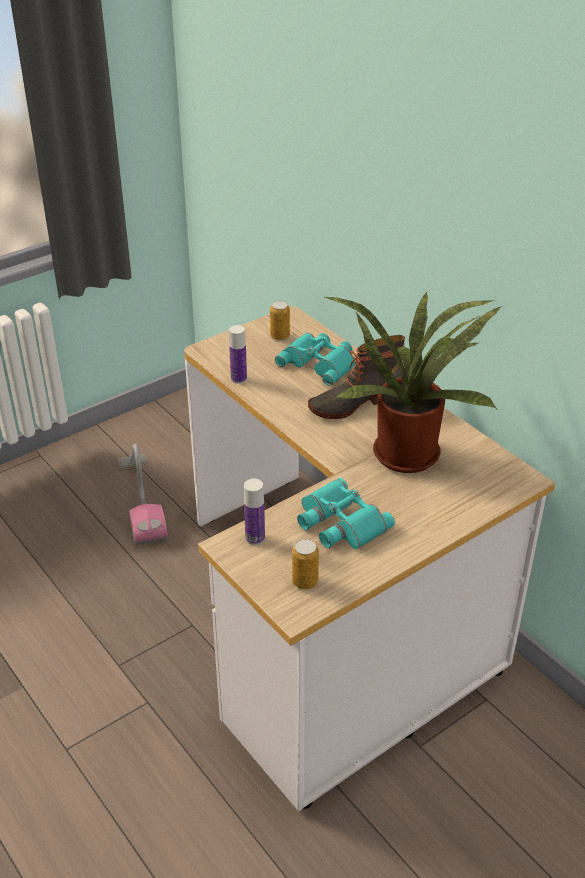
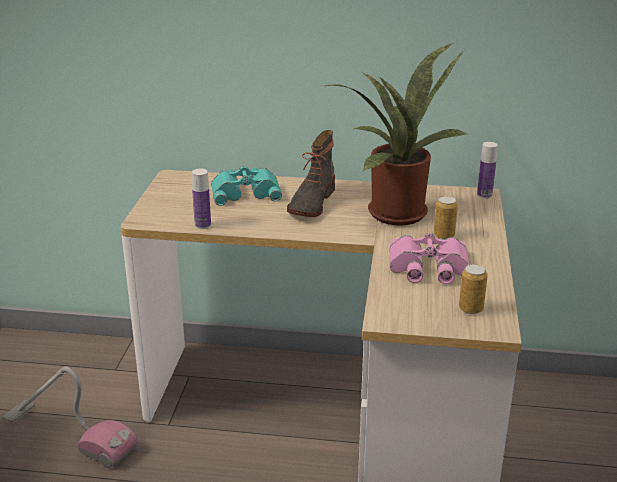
camera: 45 degrees left, 10 degrees down
(255, 538) = (394, 305): bottle -> bottle (484, 195)
(280, 336) = (186, 189): can -> can (444, 235)
(339, 522) = (428, 267): turquoise binoculars -> pink binoculars

